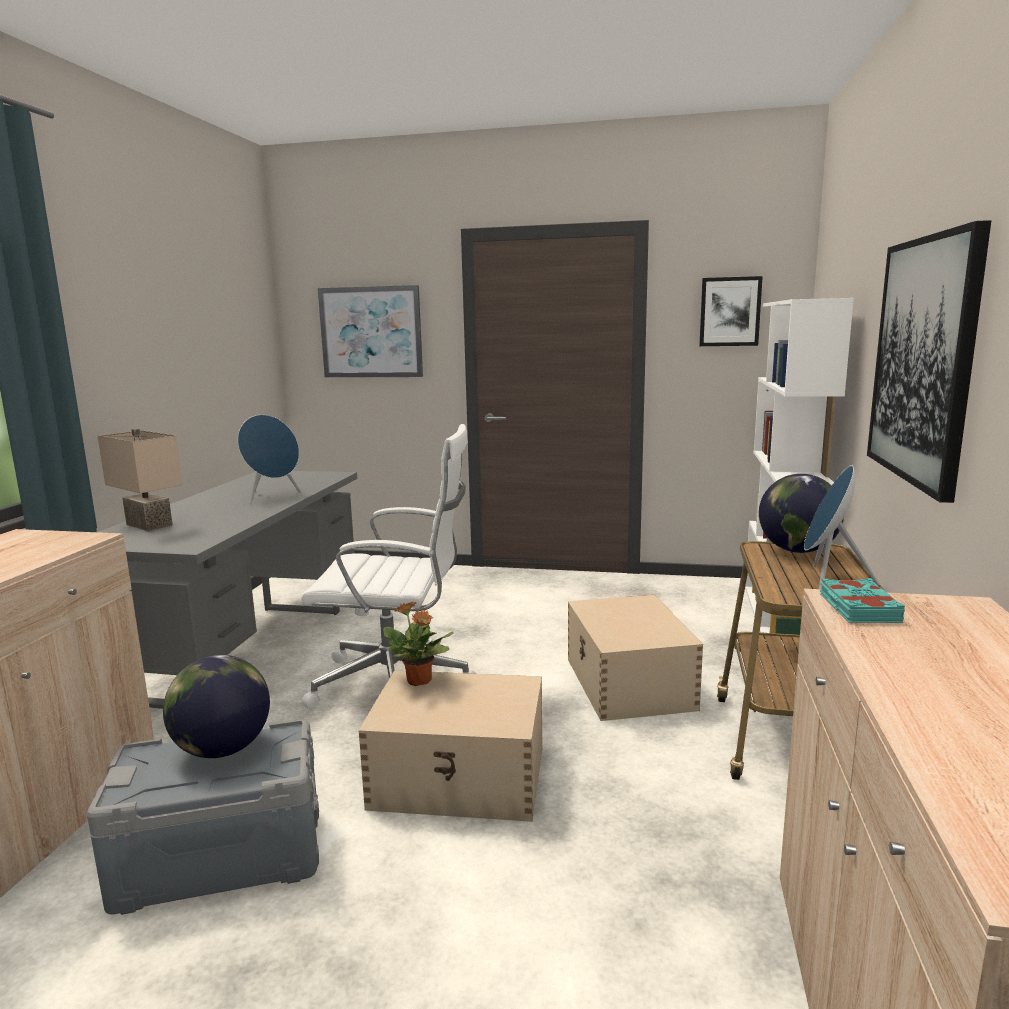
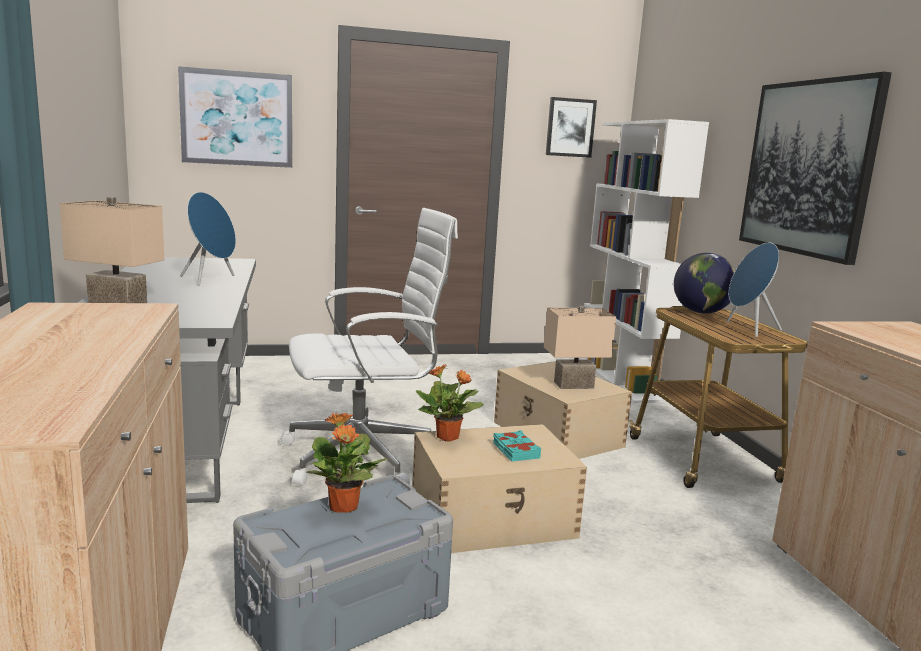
camera: 25 degrees left, 0 degrees up
(222, 749) = (343, 507): globe -> potted plant
(636, 628) = (573, 384): none -> beige table lamp
(858, 608) = (861, 329): turquoise book -> turquoise book (515, 451)

